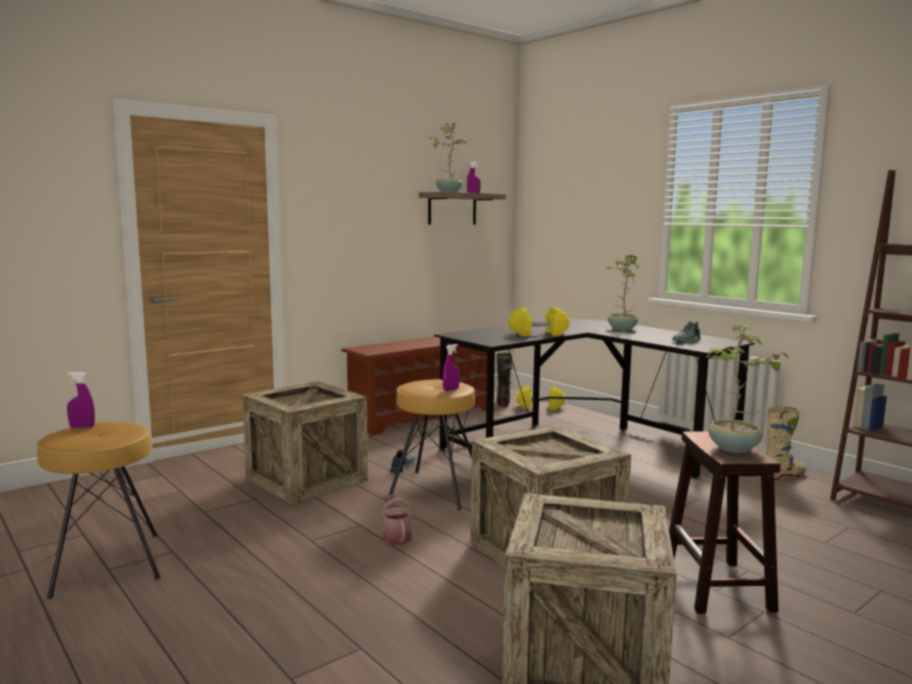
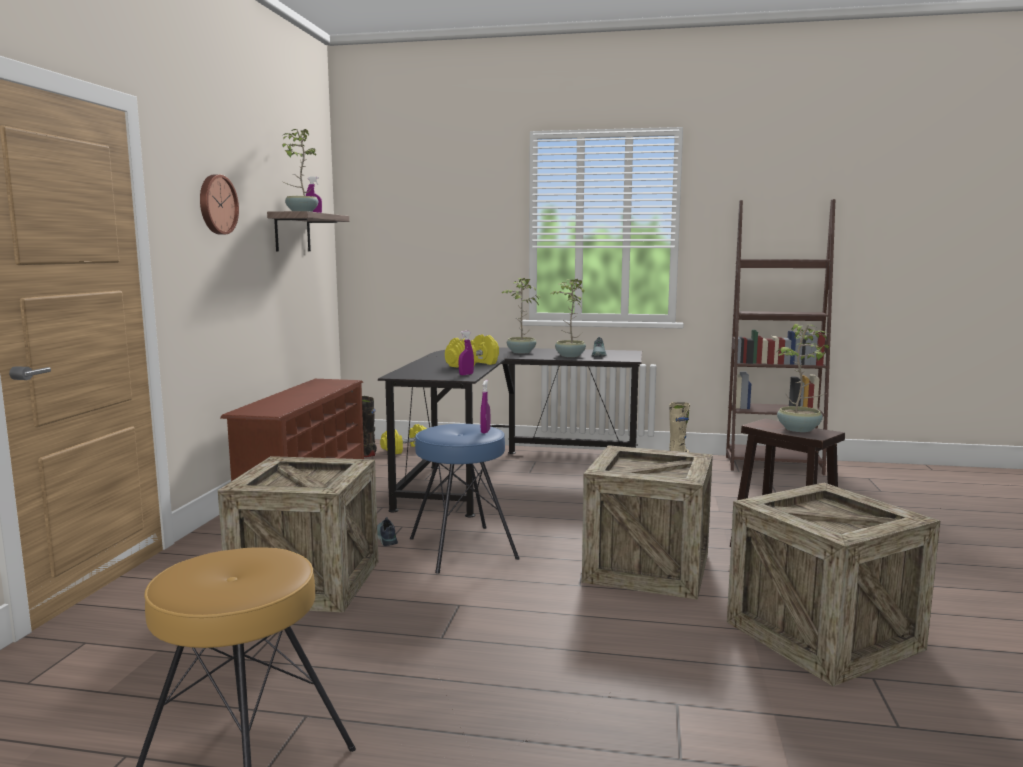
camera: 40 degrees left, 0 degrees up
(82, 427) = (189, 572): purple spray bottle -> purple spray bottle (466, 374)
(356, 188) = (216, 204): none -> wall clock
(395, 536) = (511, 601): watering can -> none
(435, 489) = (461, 549): brown stool -> blue stool
(654, 338) = (569, 356): none -> potted plant

